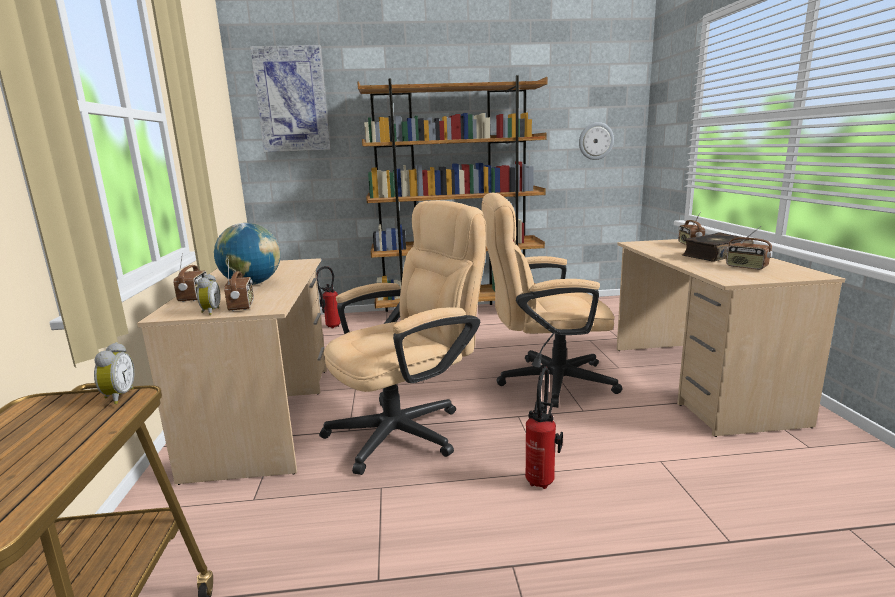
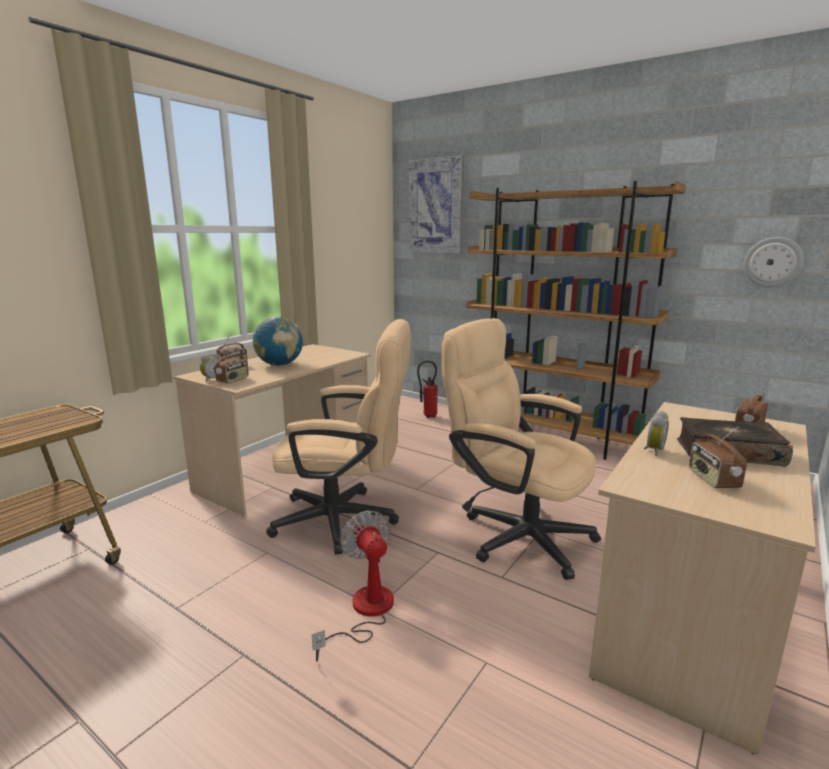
camera: 40 degrees right, 0 degrees up
(117, 397) = (78, 418): alarm clock -> alarm clock (653, 451)
(542, 480) = (364, 612): fire extinguisher -> fan

